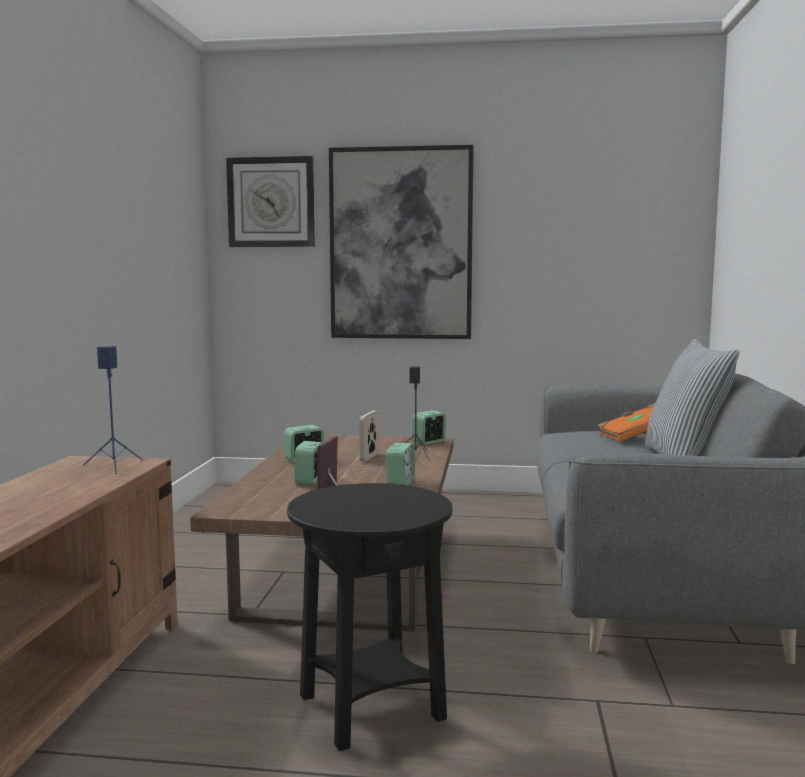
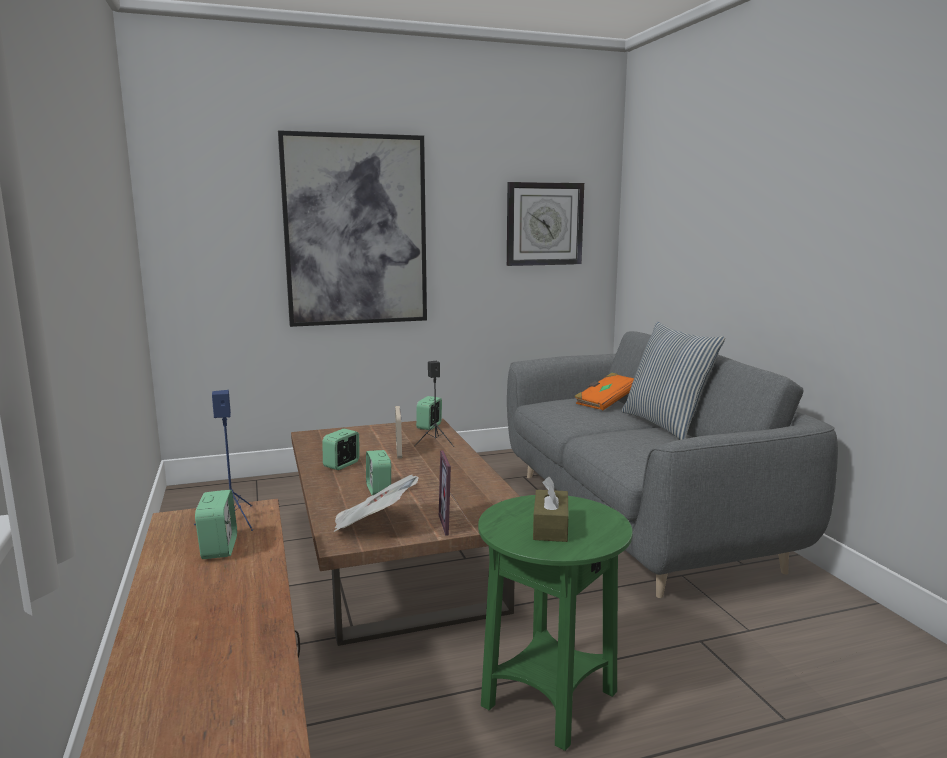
camera: 25 degrees left, 5 degrees up
(266, 503) = (373, 525): none -> newspaper
(271, 202) = (214, 186): wall clock -> wall clock (544, 224)
(360, 506) = (550, 527): none -> brown tissue box
(371, 708) = (549, 700): black side table -> green side table
(400, 482) = (464, 478): alarm clock -> alarm clock (219, 548)

